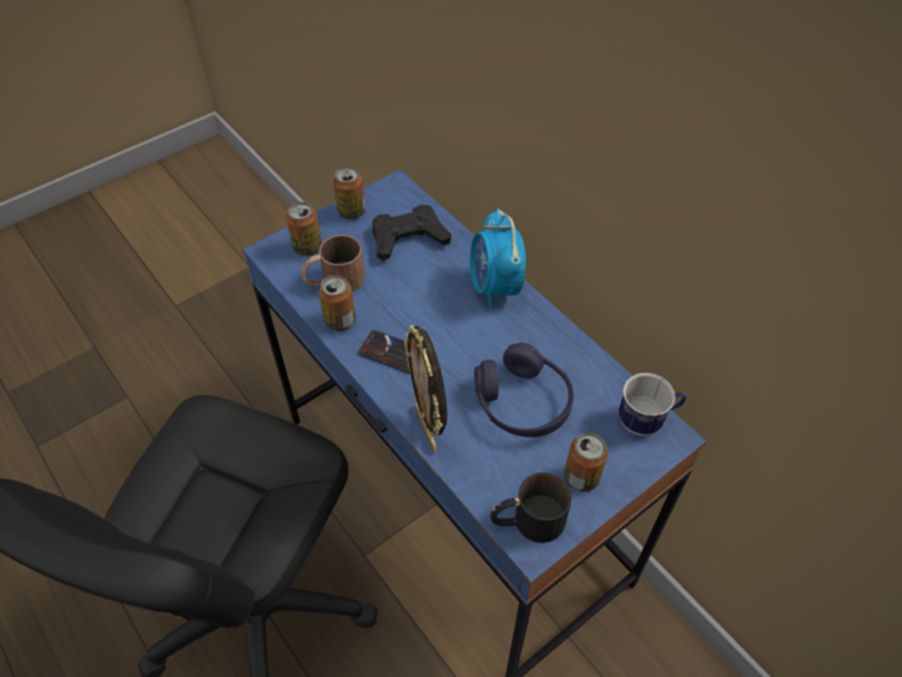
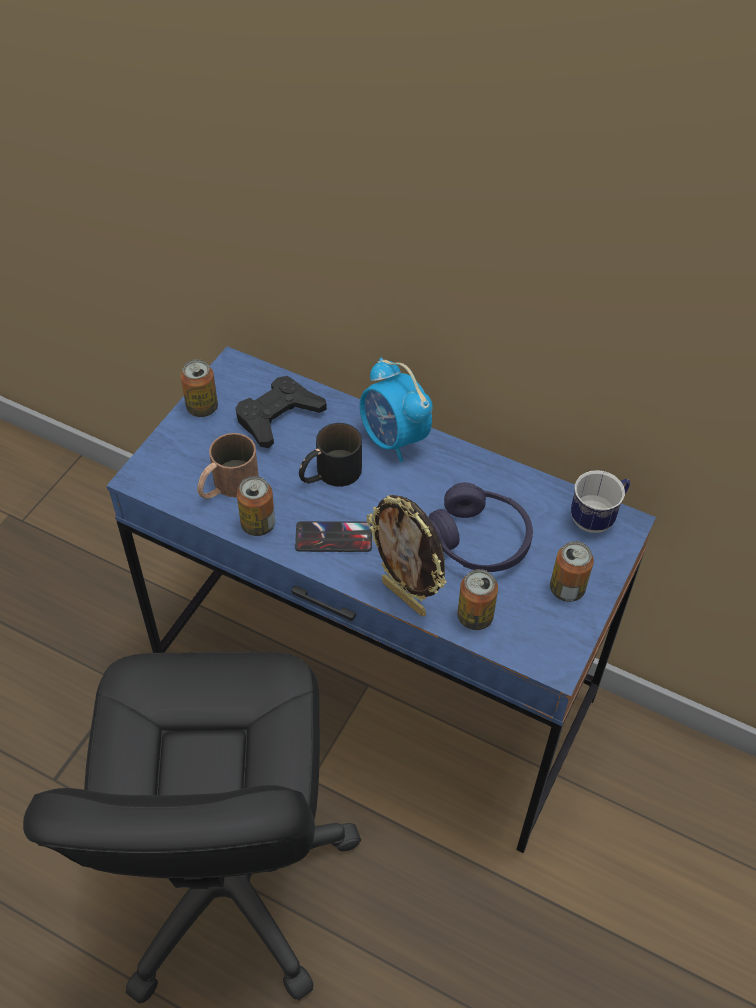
camera: 25 degrees left, 0 degrees up
(307, 247) = (177, 460): can -> can (474, 617)
(527, 521) = (540, 645): black mug -> black mug (329, 474)

